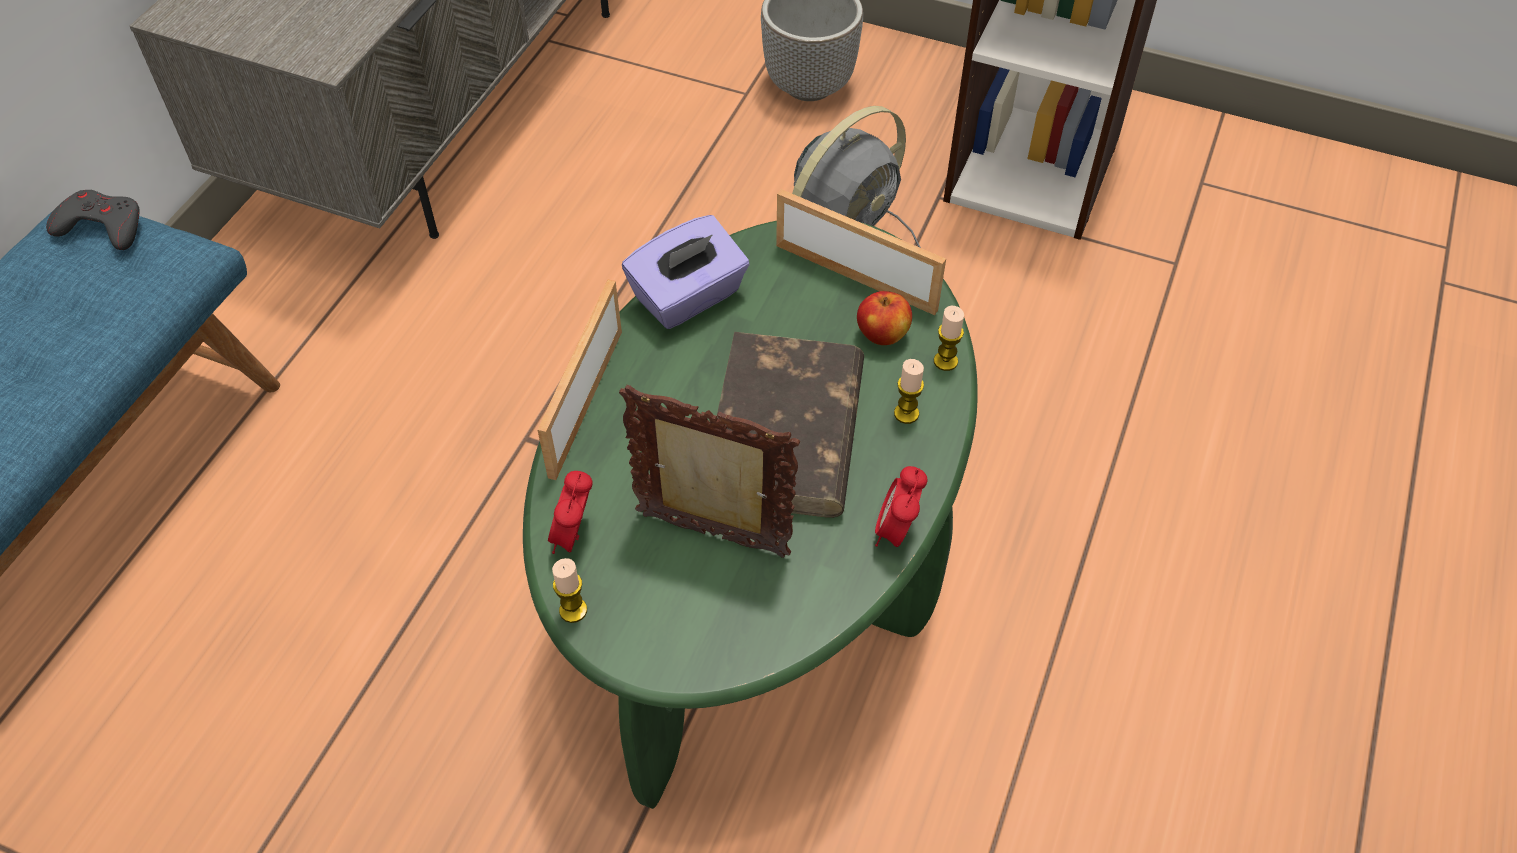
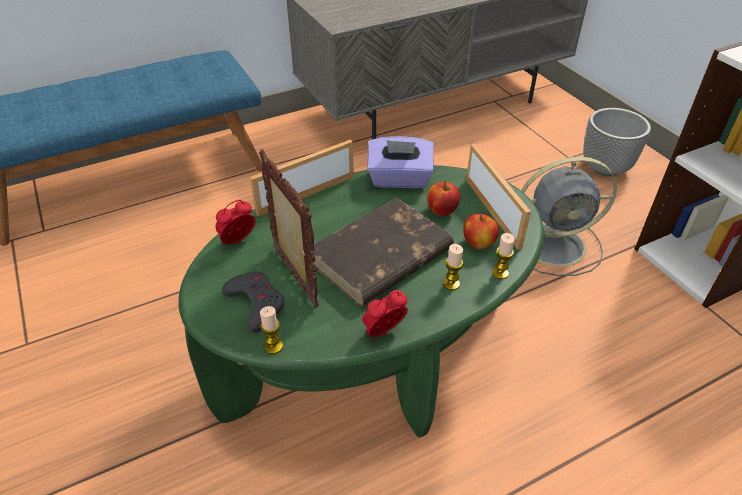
camera: 40 degrees right, 10 degrees down
(102, 226) = (221, 60): grey game controller -> grey game controller (256, 303)
(573, 610) = (202, 269): candle -> candle (273, 346)
(792, 314) = (441, 211): none -> apple

